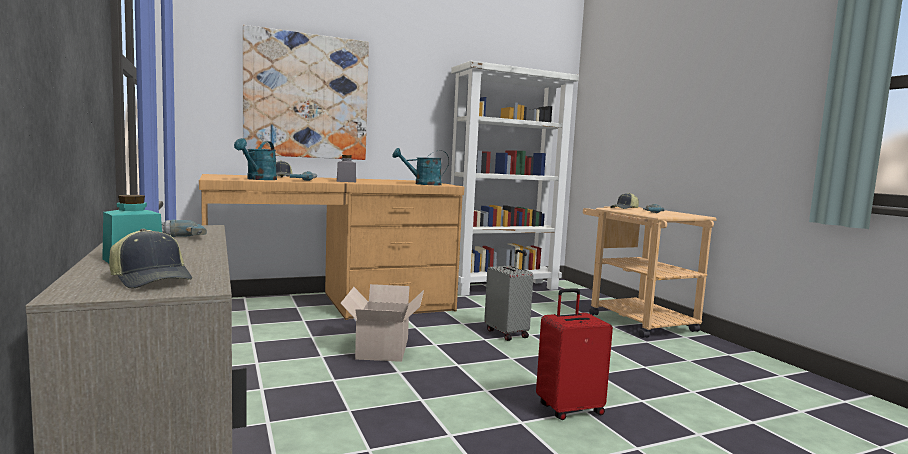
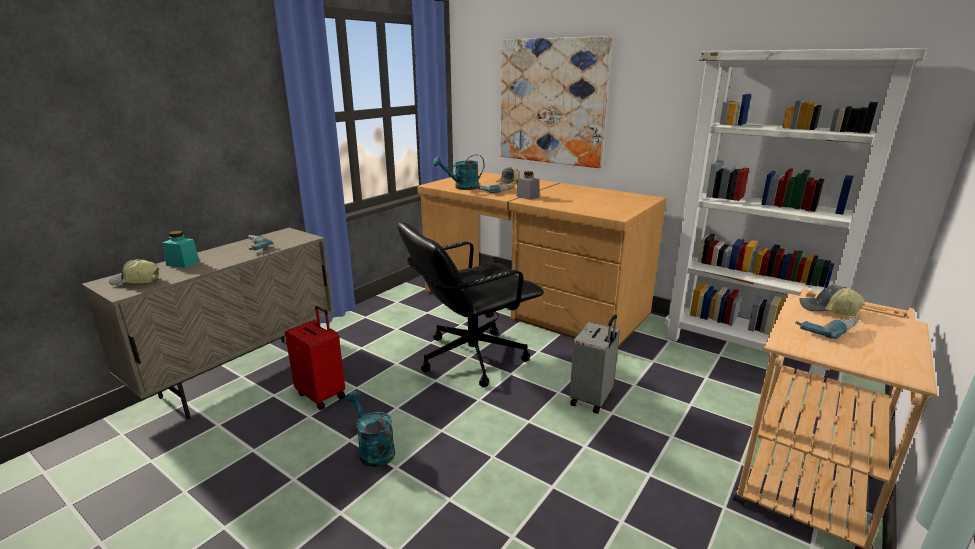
camera: 60 degrees right, 15 degrees up
(152, 280) = (135, 282): cap -> cap turned 75 degrees clockwise
(382, 349) = (471, 357): cardboard box -> black office chair
(422, 184) = (591, 210): turquoise watering can -> turquoise watering can (373, 449)
(569, 409) = (444, 488): red suitcase -> red suitcase (322, 395)

